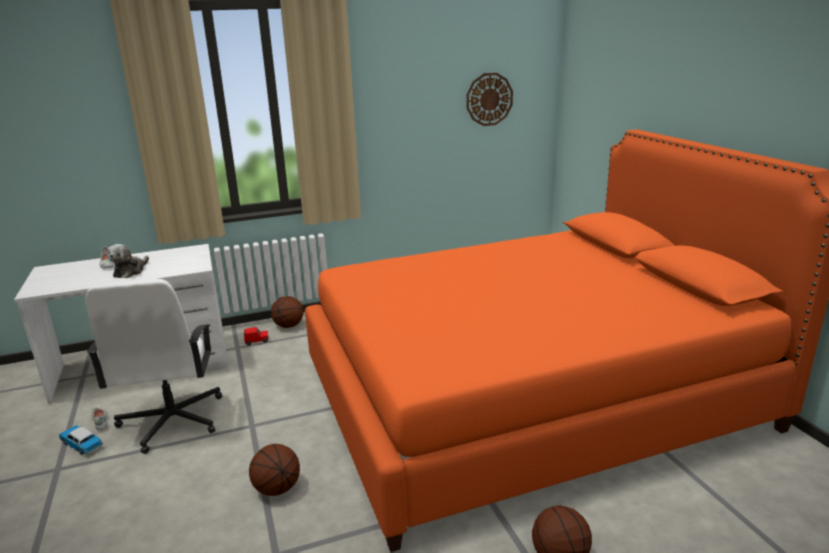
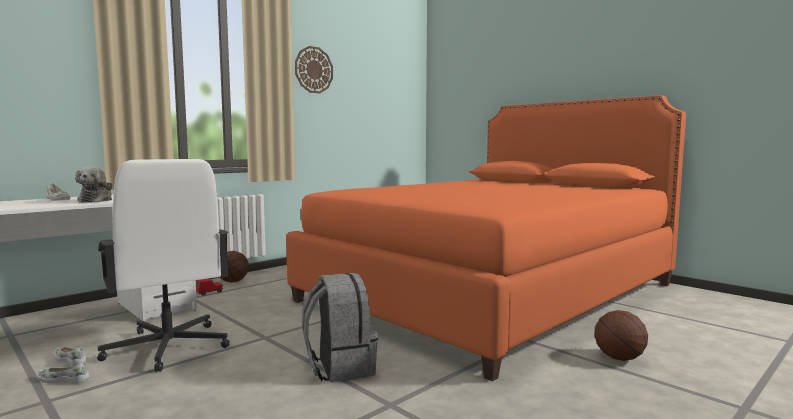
camera: 25 degrees left, 15 degrees down
(82, 445) = (63, 379): toy car -> white shoe
(277, 488) = (339, 367): basketball -> grey backpack
(489, 99) = (384, 95): wall clock -> wall clock (313, 70)

